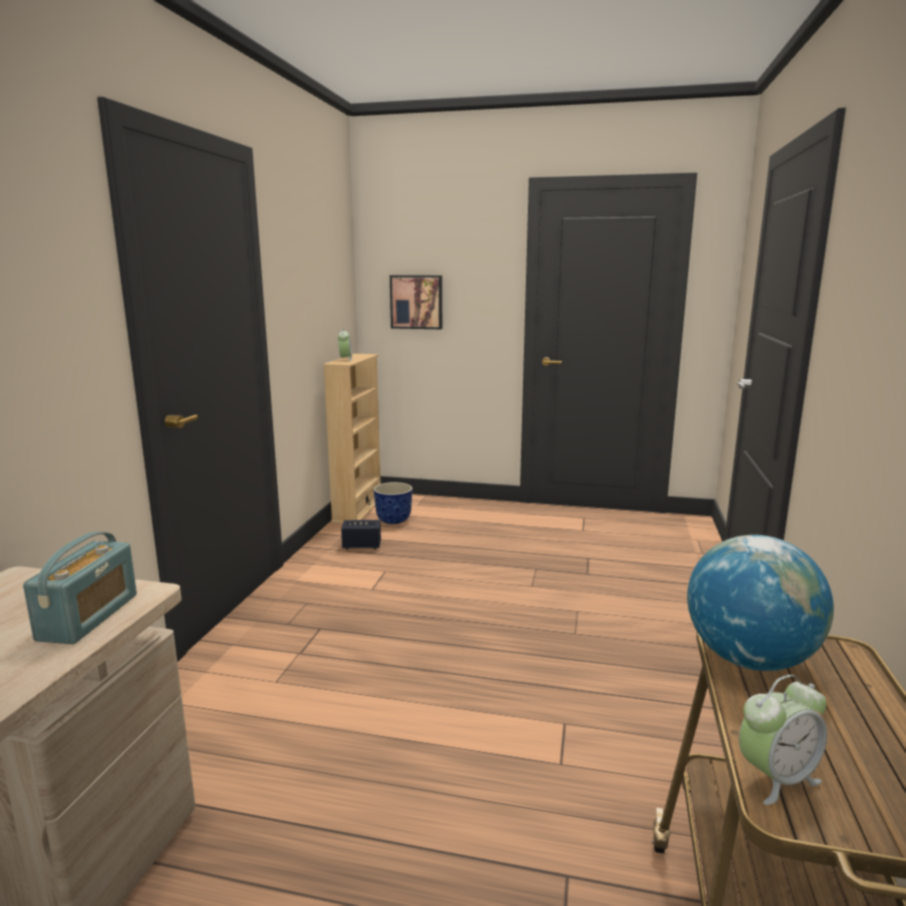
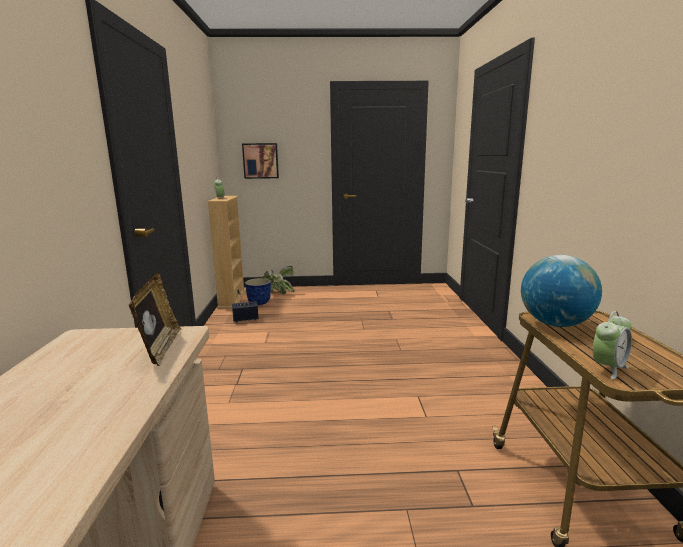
camera: 15 degrees left, 0 degrees up
(89, 617) = (160, 348): radio -> picture frame
(428, 508) = (278, 294): none -> potted plant

